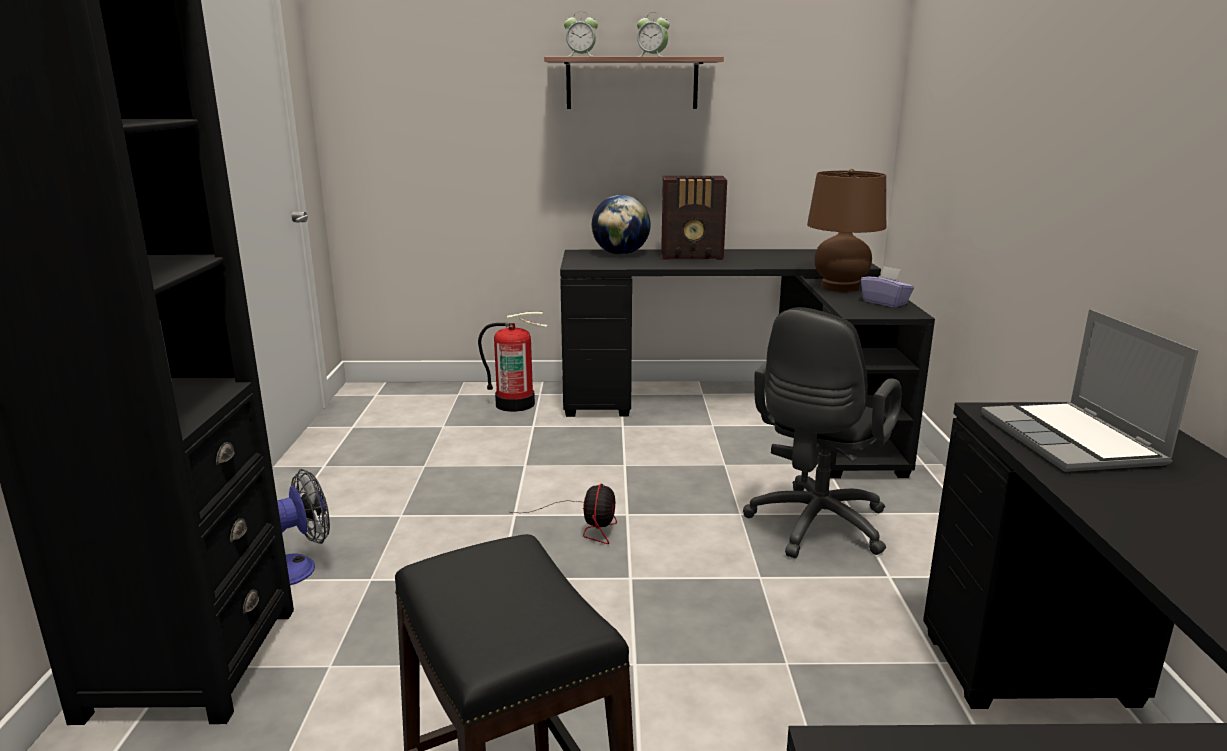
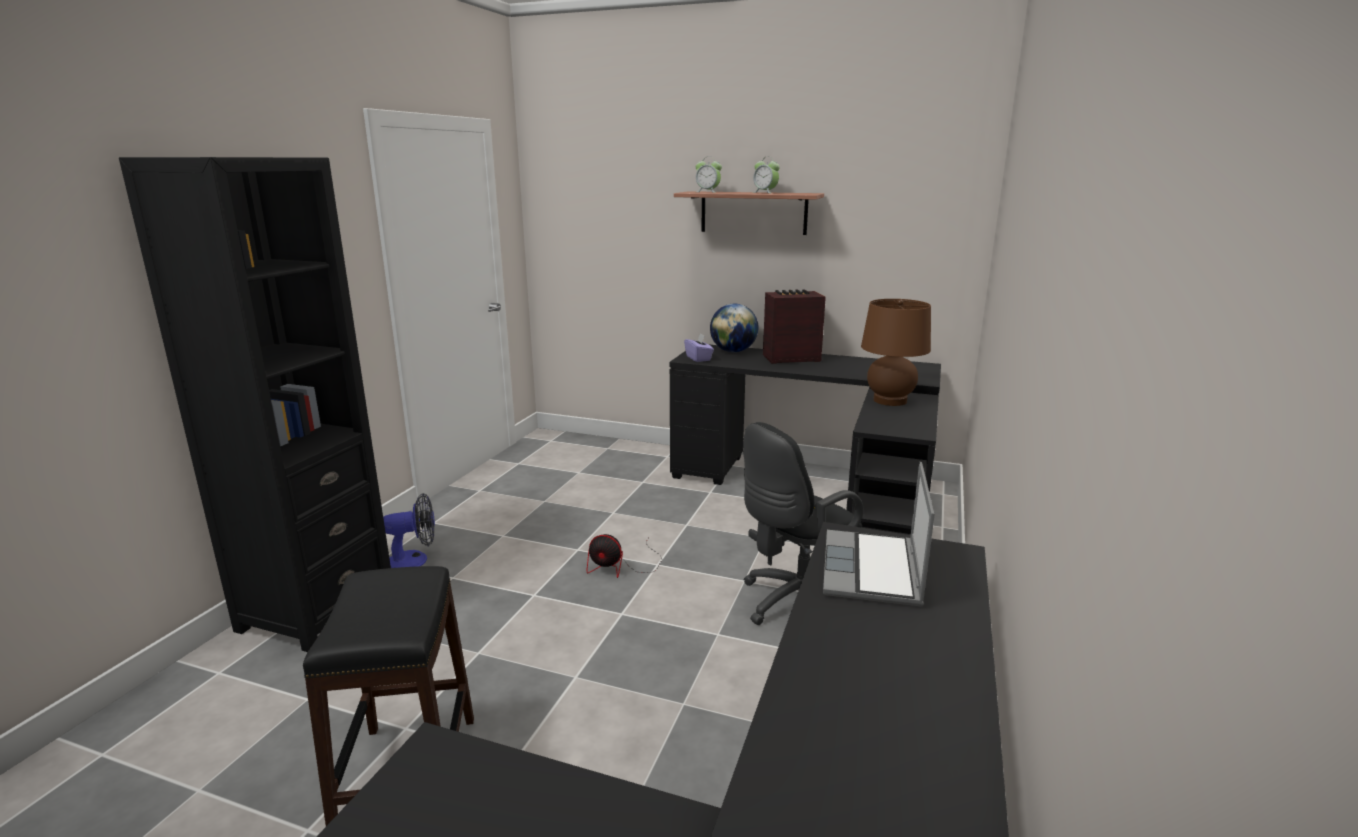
camera: 20 degrees right, 0 degrees up
(515, 404) = (643, 462): fire extinguisher -> none
(586, 524) = (622, 566): fan -> fan turned 75 degrees clockwise
(693, 256) = (789, 358): radio -> radio turned 150 degrees clockwise
(885, 302) = (911, 420): purple tissue box -> purple tissue box (699, 358)

